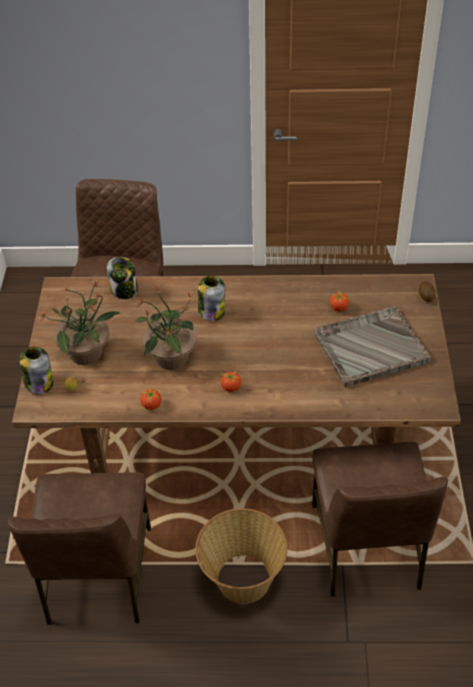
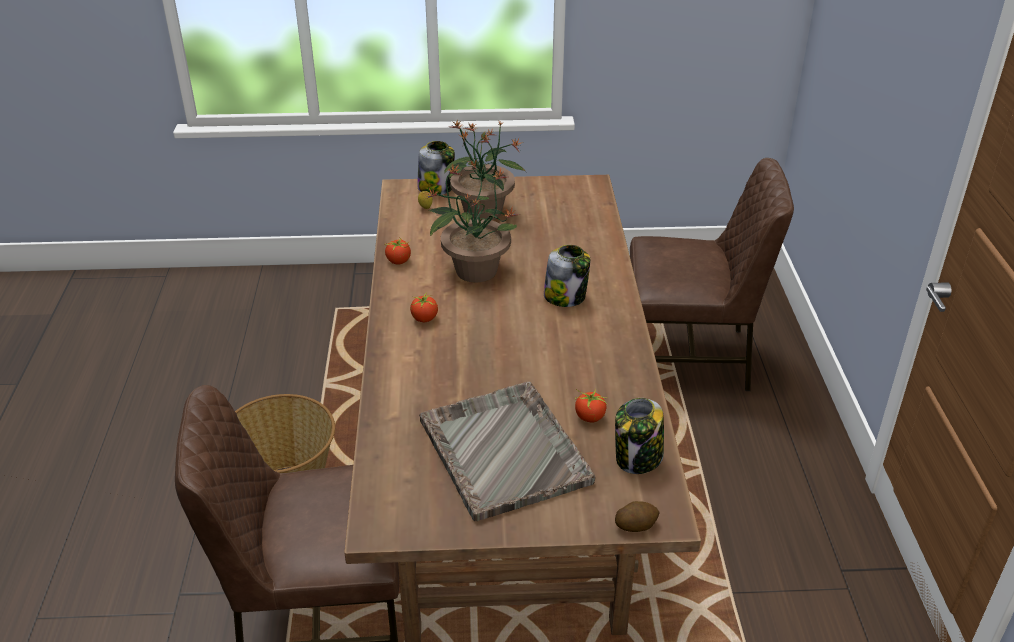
camera: 85 degrees right, 10 degrees down
(97, 577) = (310, 371): brown chair -> none
(124, 290) = (595, 228): jar -> jar (638, 458)

